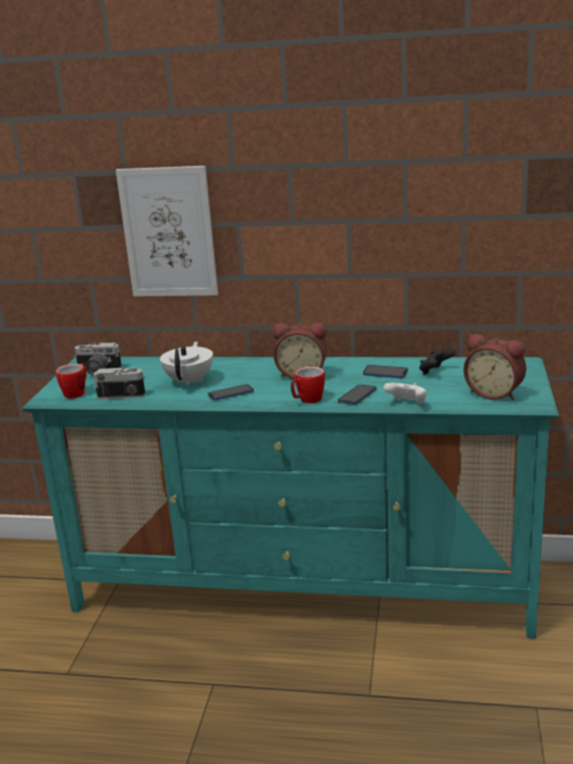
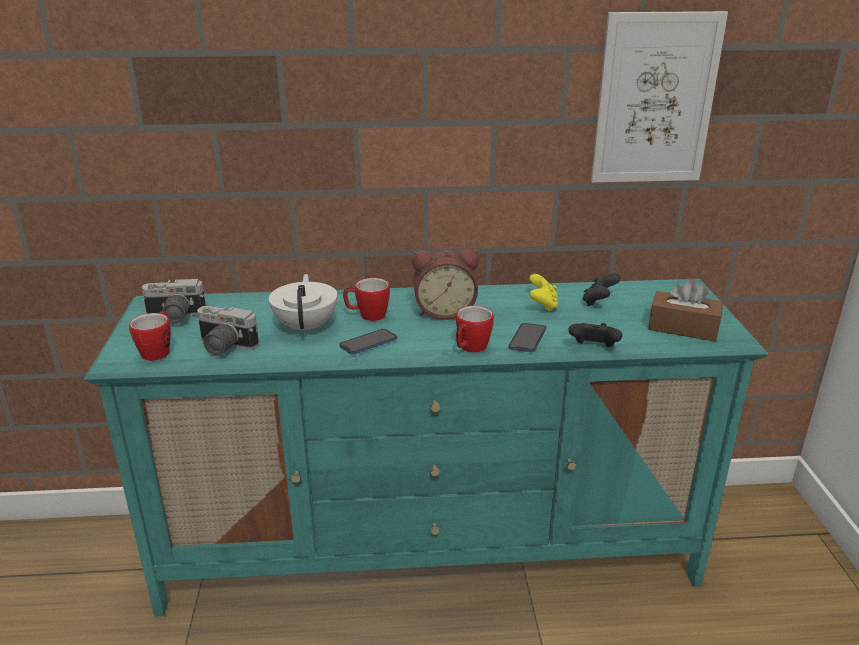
camera: 15 degrees left, 5 degrees up
(123, 392) = (223, 347): camera -> camera turned 150 degrees counterclockwise
(168, 233) = (263, 135): picture -> picture (655, 100)
(240, 375) = (367, 316): none -> mug
(385, 373) = (542, 305): phone -> yellow game controller
(407, 404) = (593, 348): white game controller -> black game controller
(495, 393) = (683, 328): alarm clock -> brown tissue box

